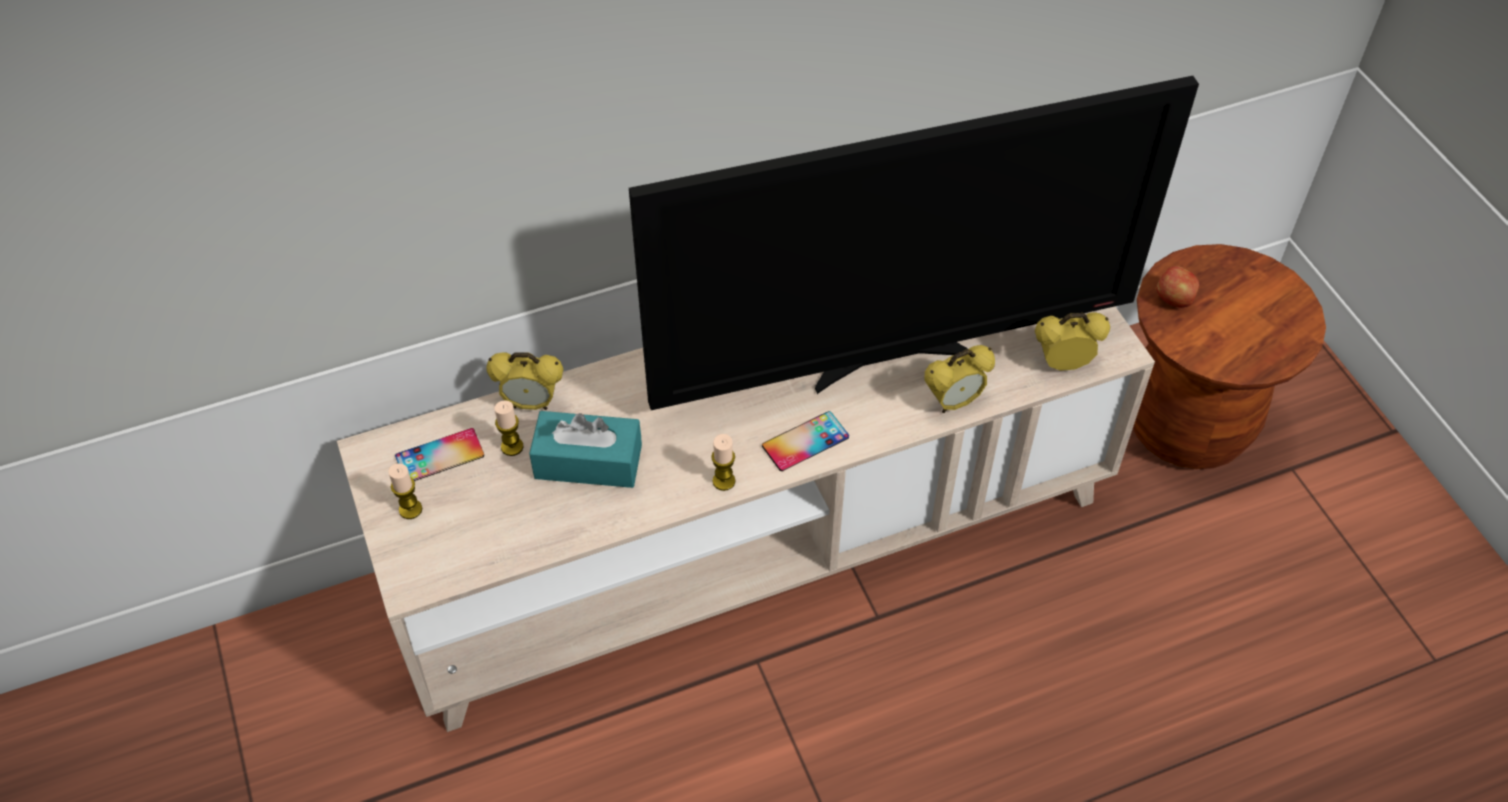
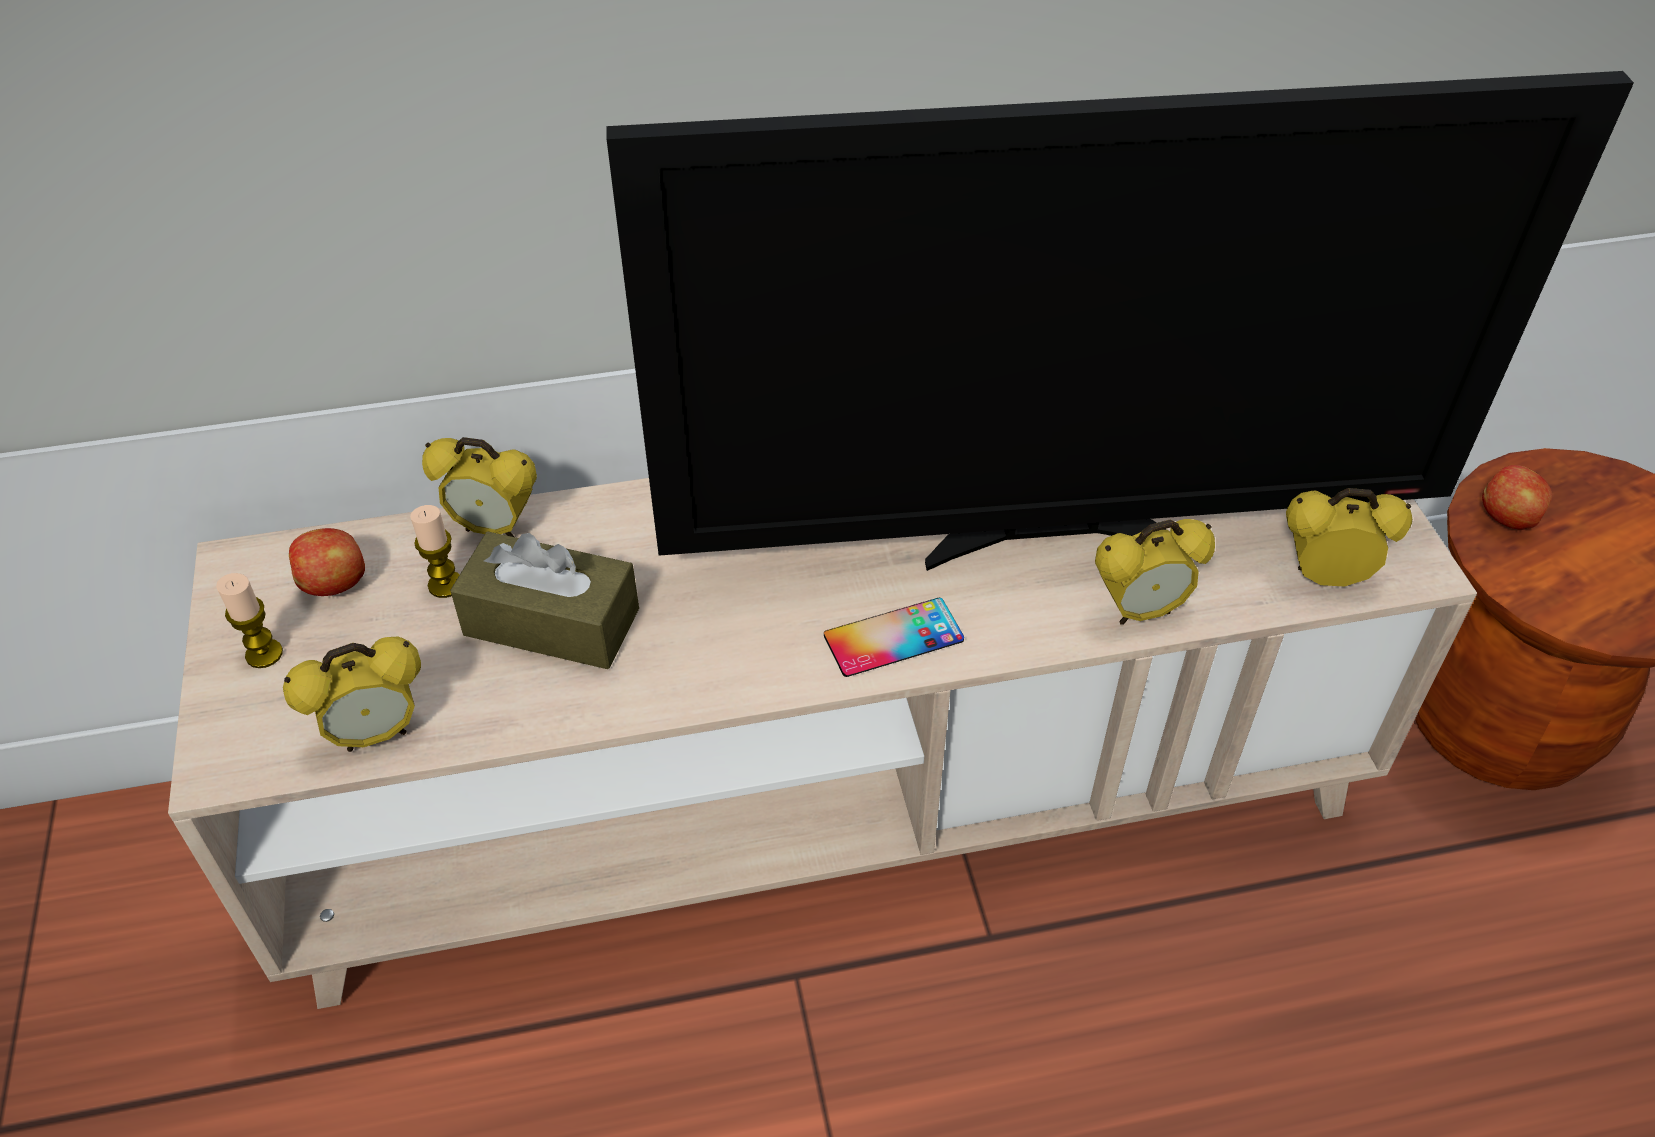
camera: 10 degrees right, 5 degrees down
(440, 456) = (335, 584): phone -> apple
(500, 550) = (375, 734): none -> alarm clock
(588, 462) = (551, 622): turquoise tissue box -> brown tissue box
(724, 481) = (751, 679): candle -> none

